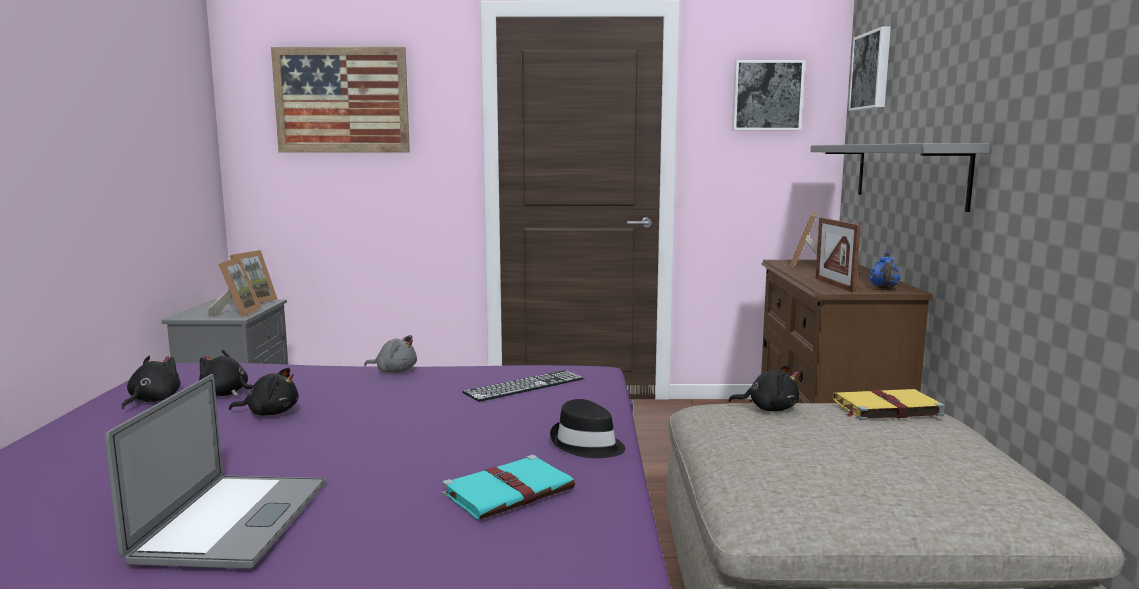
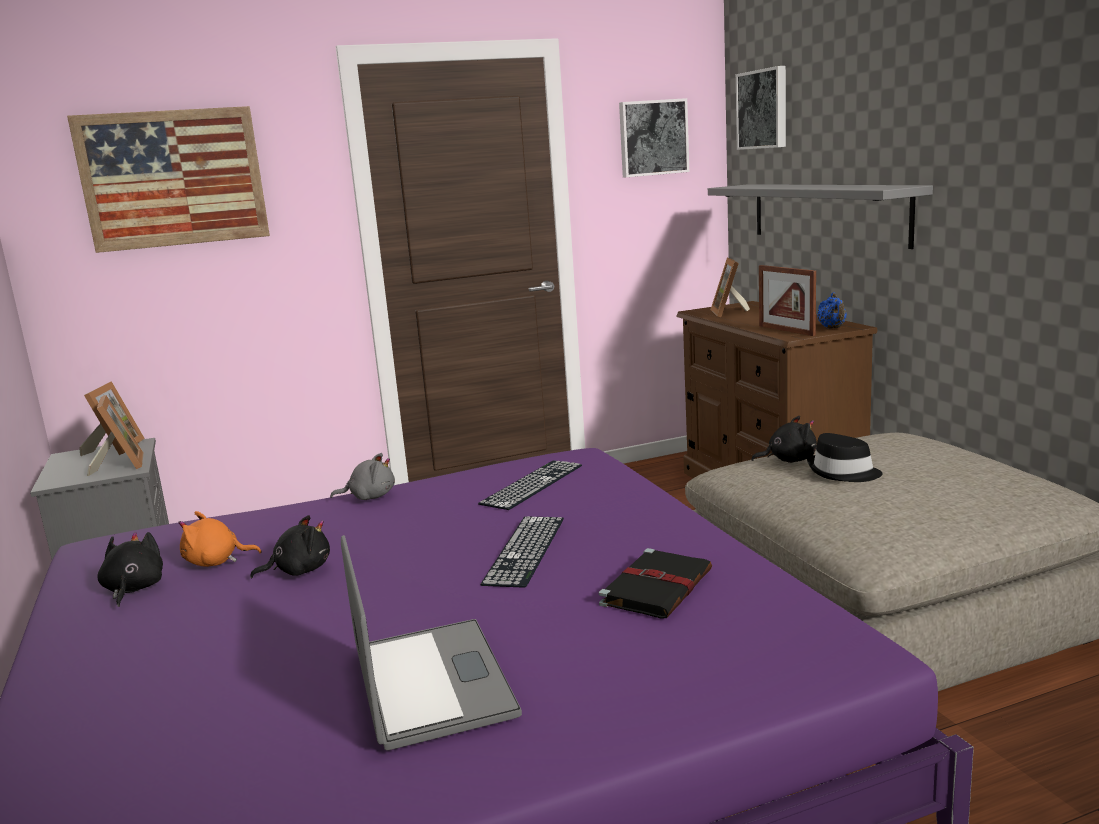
camera: 20 degrees left, 5 degrees up
(227, 394) = (216, 562): black plush toy -> orange plush toy
(444, 435) = (525, 550): none -> keyboard
(510, 491) = (657, 587): turquoise book -> black book
(587, 444) = (667, 528): black hat -> black hat (843, 472)
(885, 408) = (882, 440): yellow book -> none

